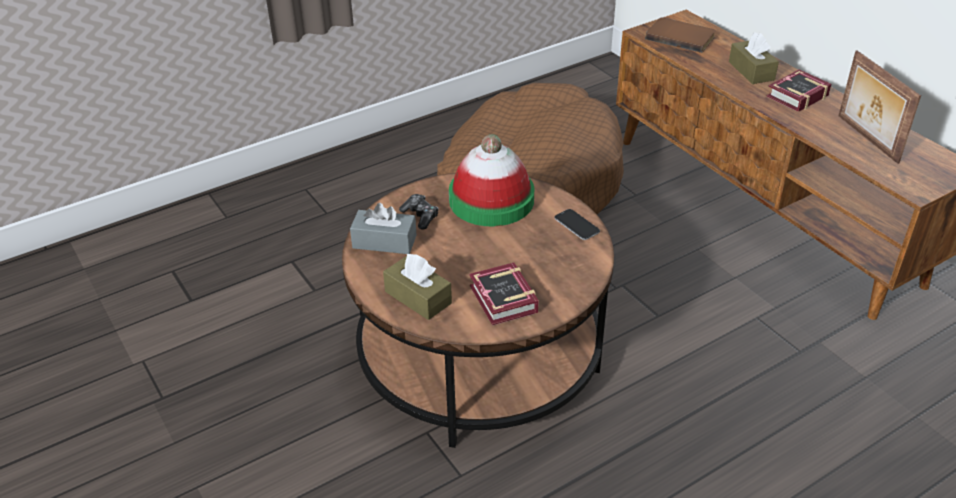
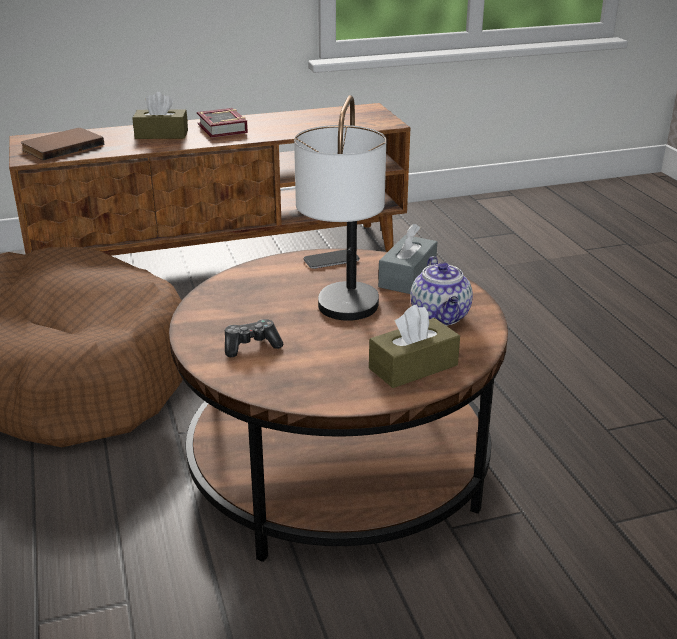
camera: 75 degrees left, 10 degrees down
(384, 242) = (289, 377): grey tissue box -> grey tissue box (407, 277)
(474, 251) = (343, 320): none -> table lamp
(491, 200) = (251, 297): hat -> none
(503, 301) = (441, 317): book -> teapot
(866, 139) = (308, 122): picture frame -> none

